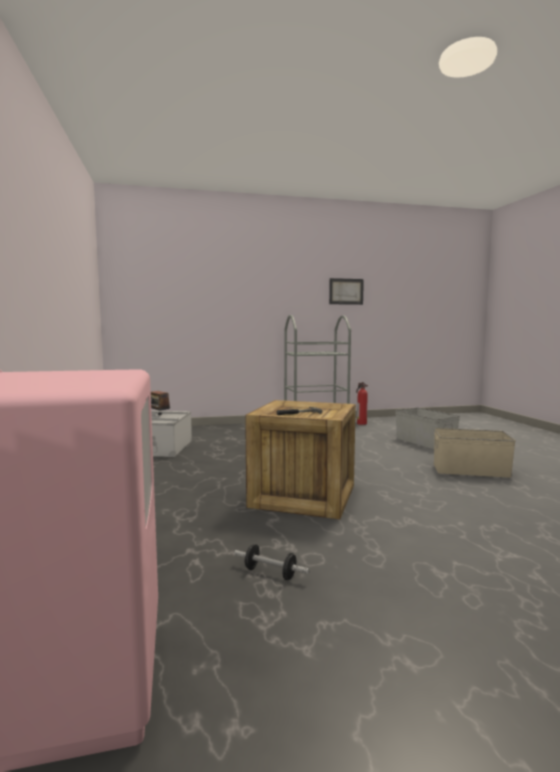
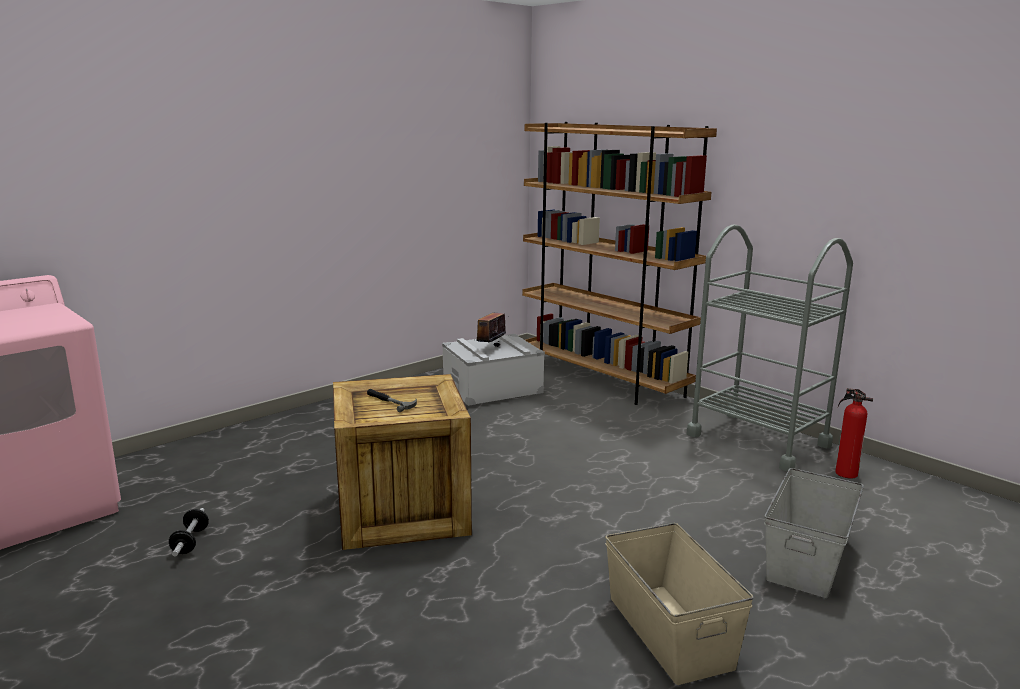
camera: 60 degrees right, 10 degrees up
(201, 429) = (602, 381): none -> brown bookcase
(346, 291) = (898, 181): picture -> none

